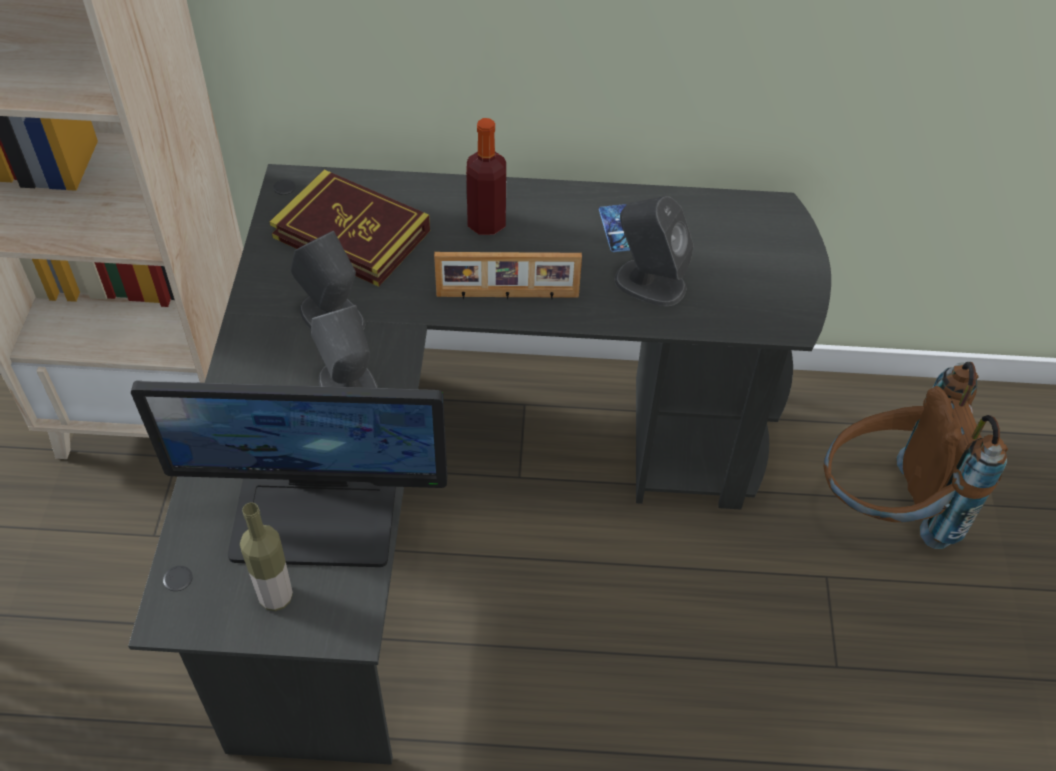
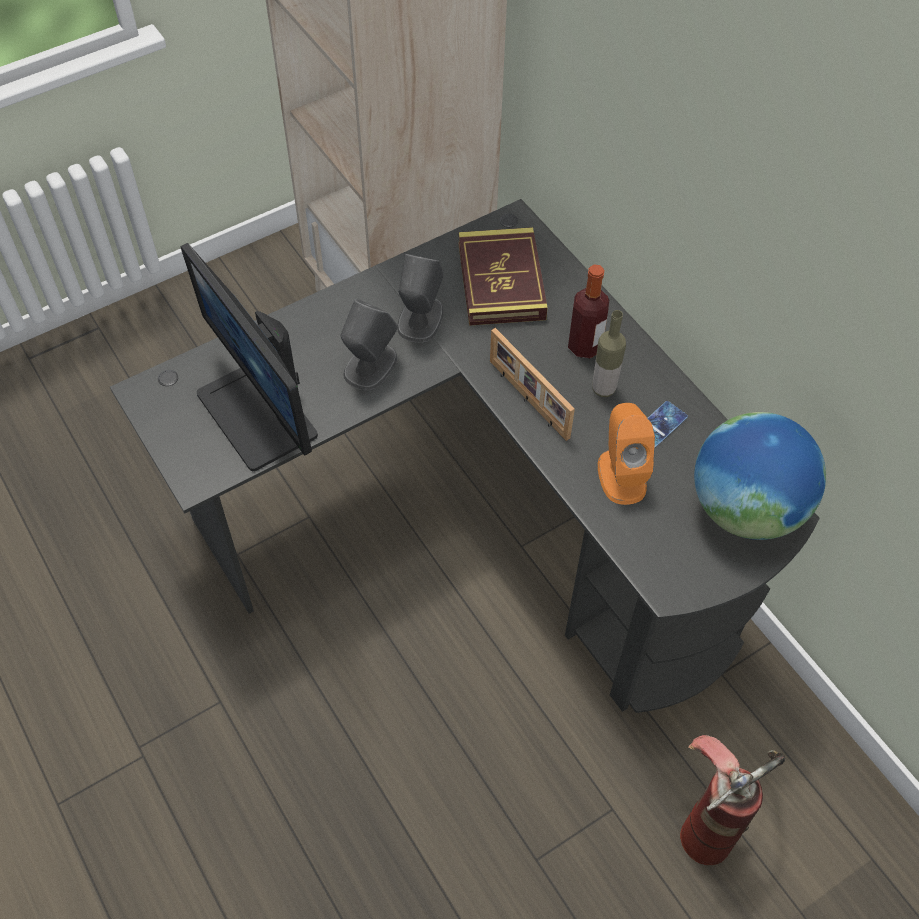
camera: 55 degrees right, 5 degrees up
(276, 597) = (189, 432): bottle -> bottle (603, 389)
(649, 283) = (621, 475): grey speaker -> orange speaker
(750, 229) = (745, 509): none -> globe
(883, 510) = (714, 820): brown backpack -> fire extinguisher

